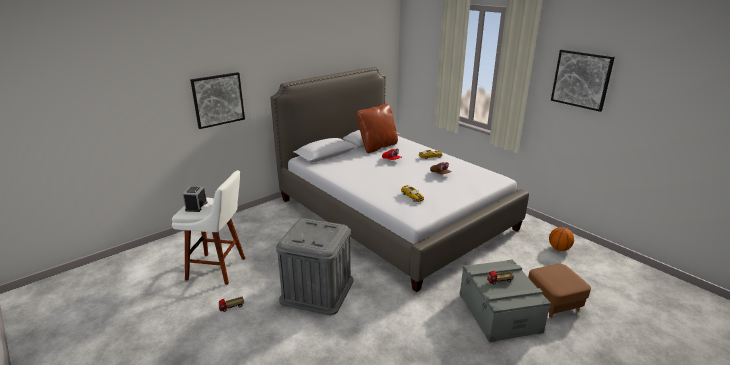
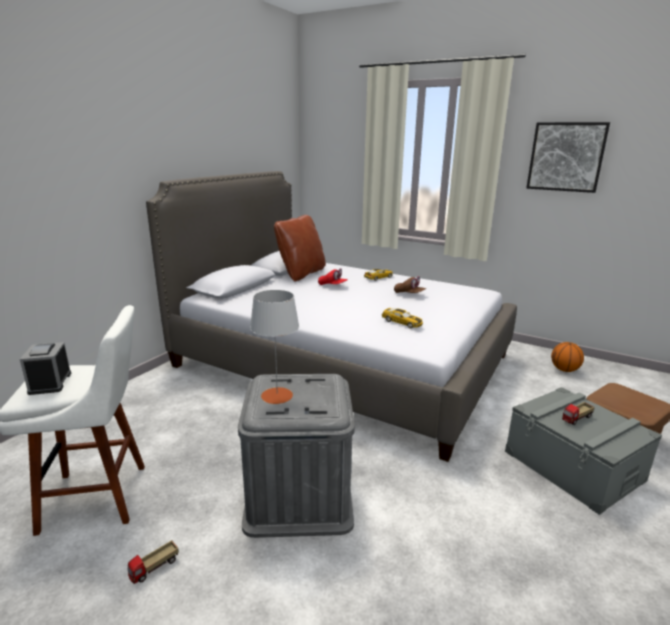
camera: 20 degrees left, 5 degrees down
(218, 100) = (58, 202): picture -> none
(303, 232) = (277, 395): none -> grey table lamp

